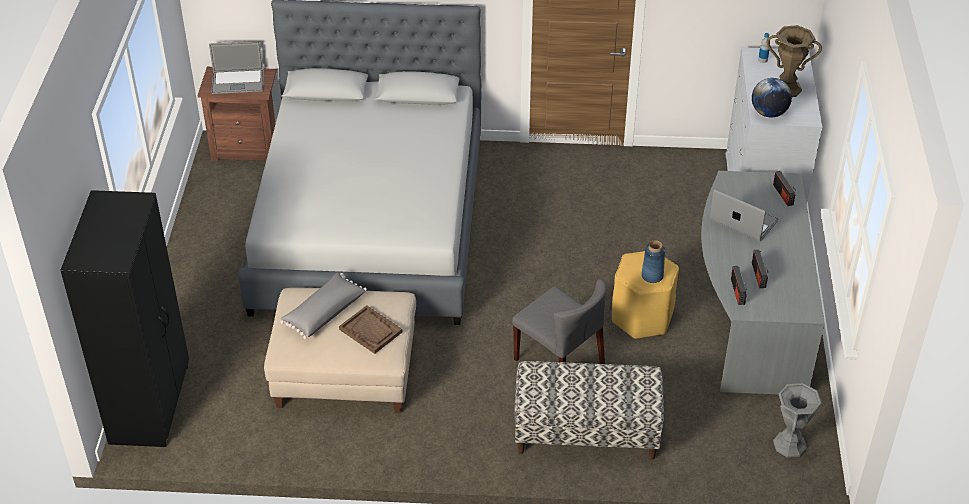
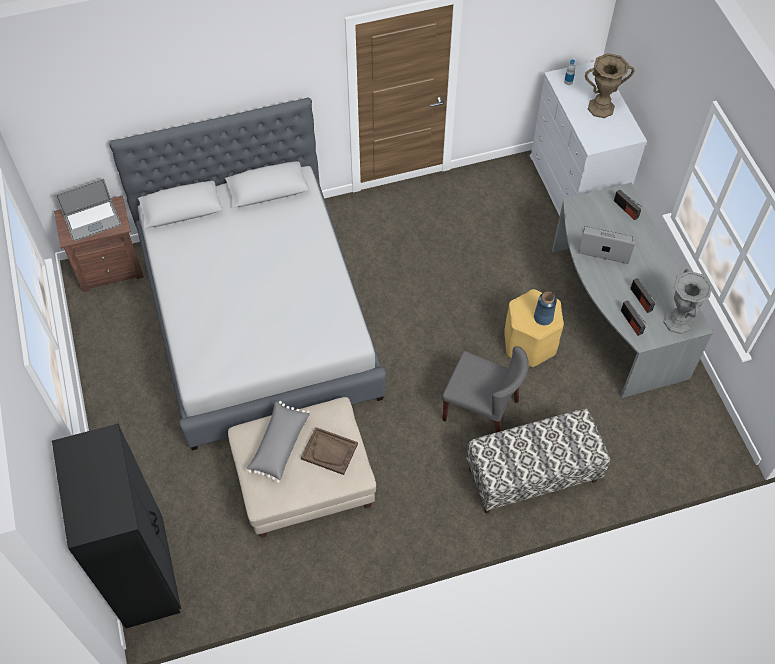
camera: 20 degrees left, 15 degrees up
(769, 113) = (598, 139): globe -> none
(789, 445) = (695, 431): grey vase -> grey vase (678, 321)

